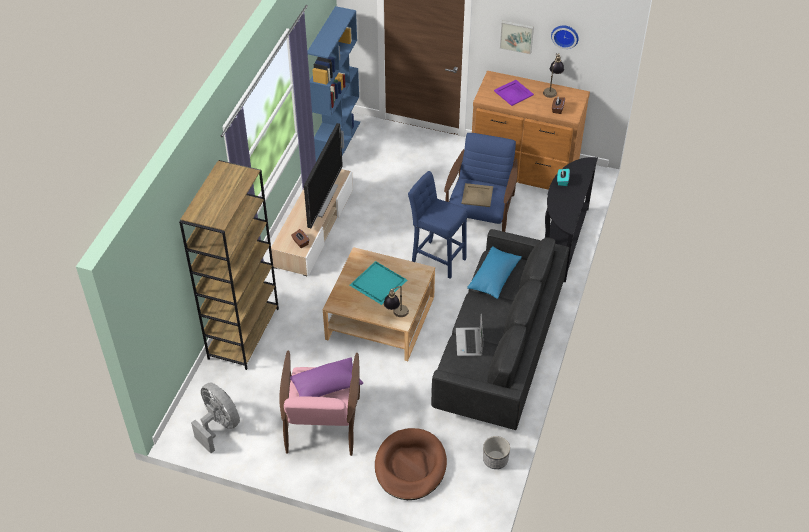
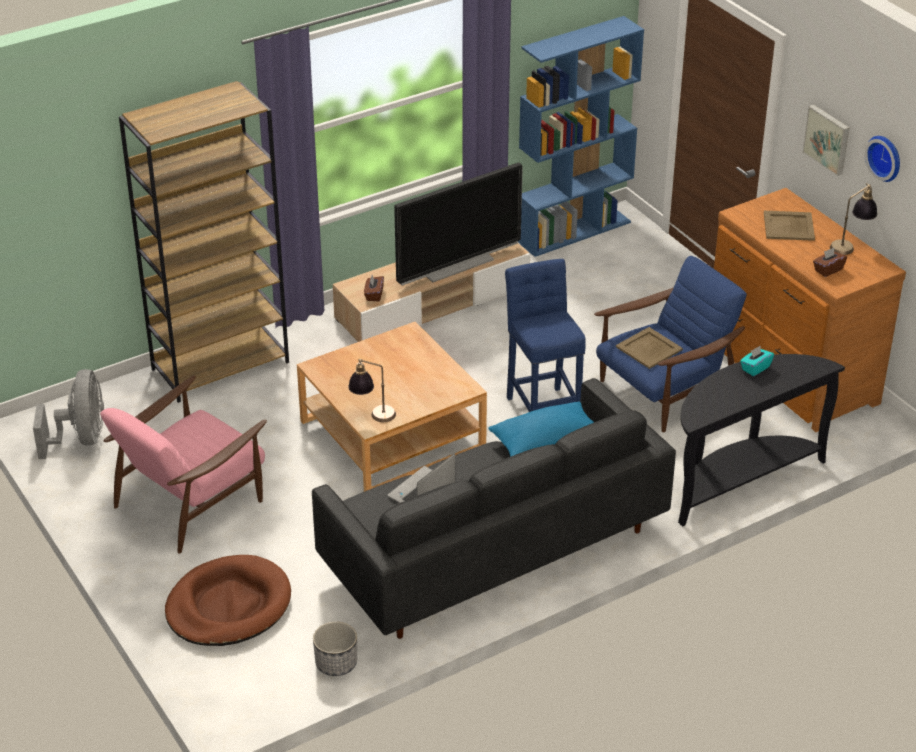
camera: 40 degrees right, 10 degrees down
(326, 386) = (206, 444): purple pillow -> none
(378, 284) = (393, 374): turquoise tray -> none
(514, 93) = (789, 226): purple tray -> beige tray

